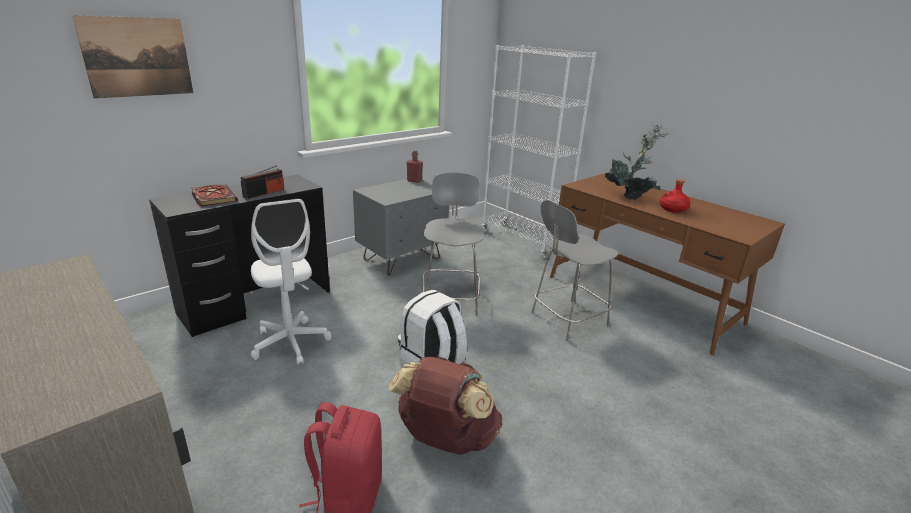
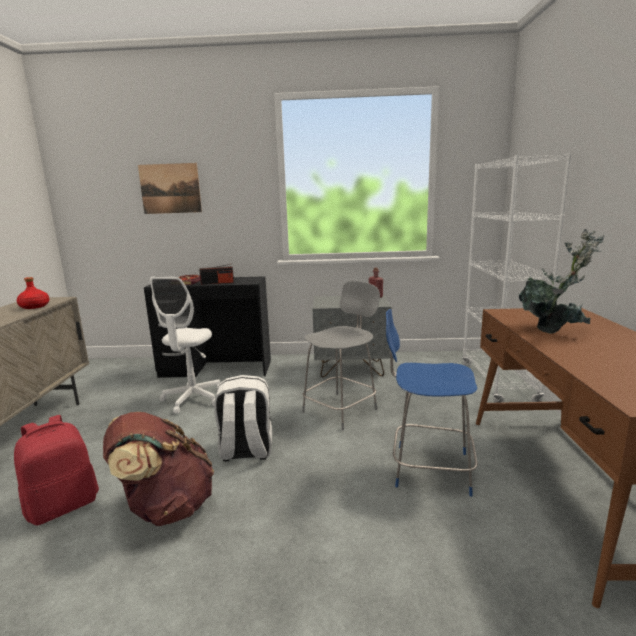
camera: 45 degrees right, 10 degrees down
(566, 320) = (428, 469): grey chair -> blue chair
(673, 209) = (591, 352): red bottle -> red bottle (34, 306)

